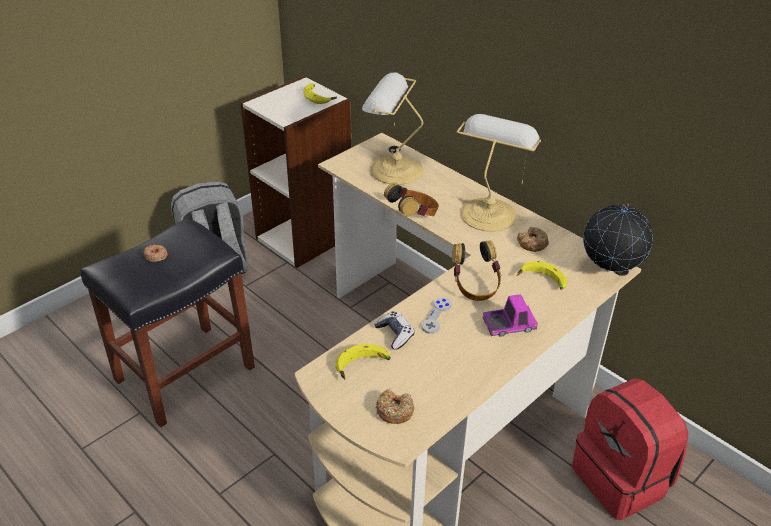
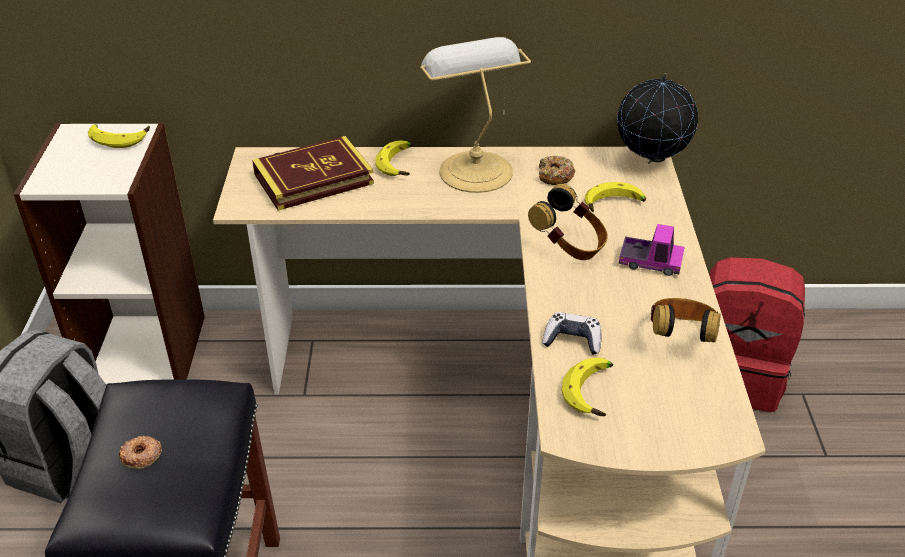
camera: 45 degrees left, 0 degrees up
(393, 169) = (313, 179): table lamp -> book
(394, 411) = (684, 410): donut -> none
(413, 216) = (408, 215): headphones -> headphones (680, 339)
(436, 316) = (580, 296): grey game controller -> none
(451, 187) = (400, 164): none -> banana
(509, 326) = (650, 262): toy truck -> toy truck turned 75 degrees clockwise

